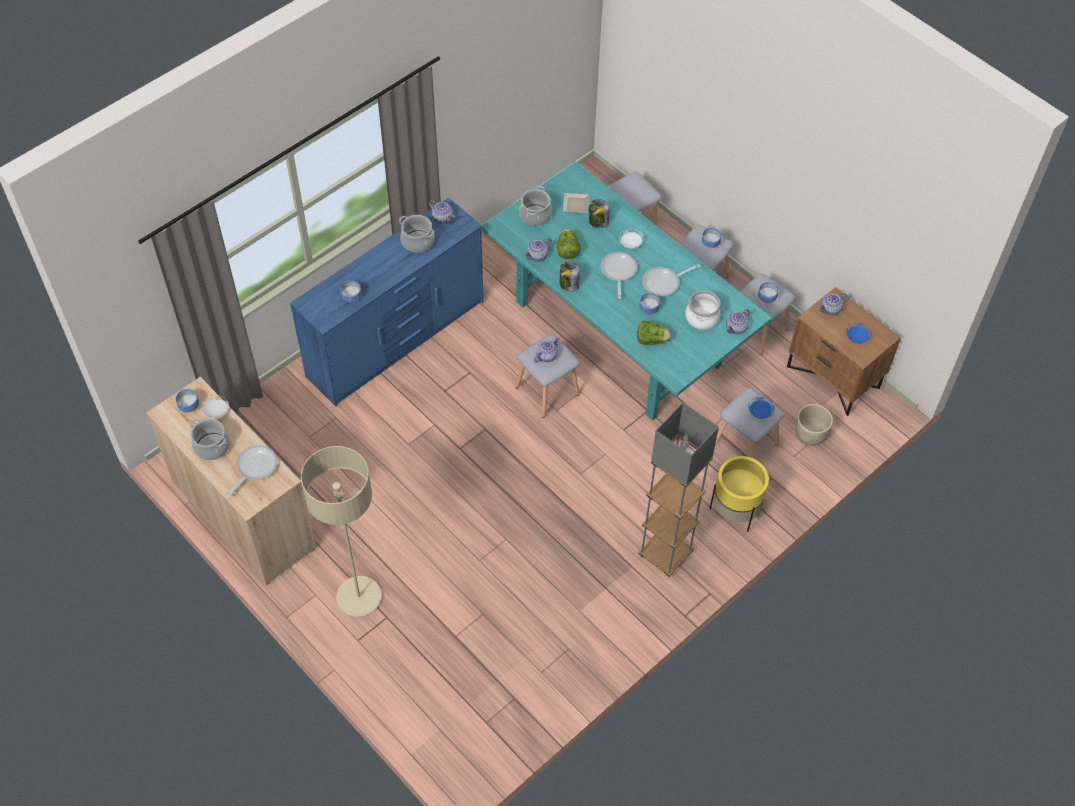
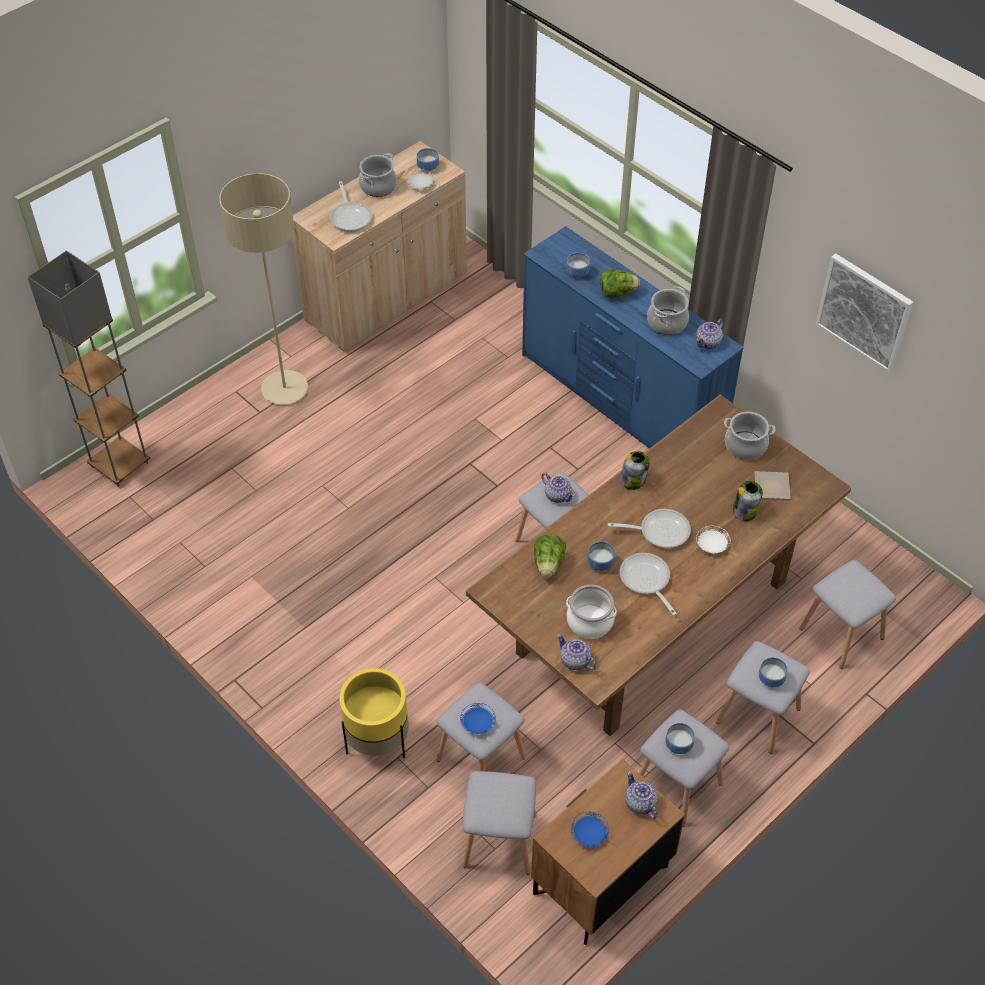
camera: 90 degrees right, 5 degrees down
(254, 468) = (350, 217): frying pan -> frying pan turned 45 degrees clockwise
(492, 86) = (864, 312): none -> picture
(538, 256) = (677, 449): teapot -> none
(567, 250) = (689, 478): lettuce -> lettuce (617, 293)
(618, 334) = (651, 618): turquoise dining table -> brown dining table
(665, 554) = (319, 662): grey floor lamp -> grey floor lamp (120, 465)
(810, 435) = (498, 841): beige planter -> grey stool

